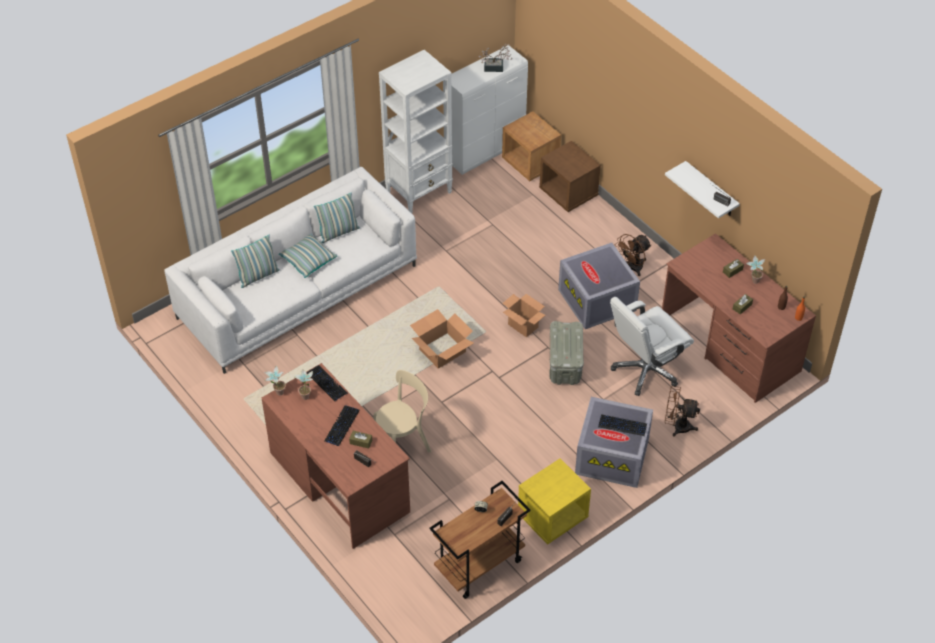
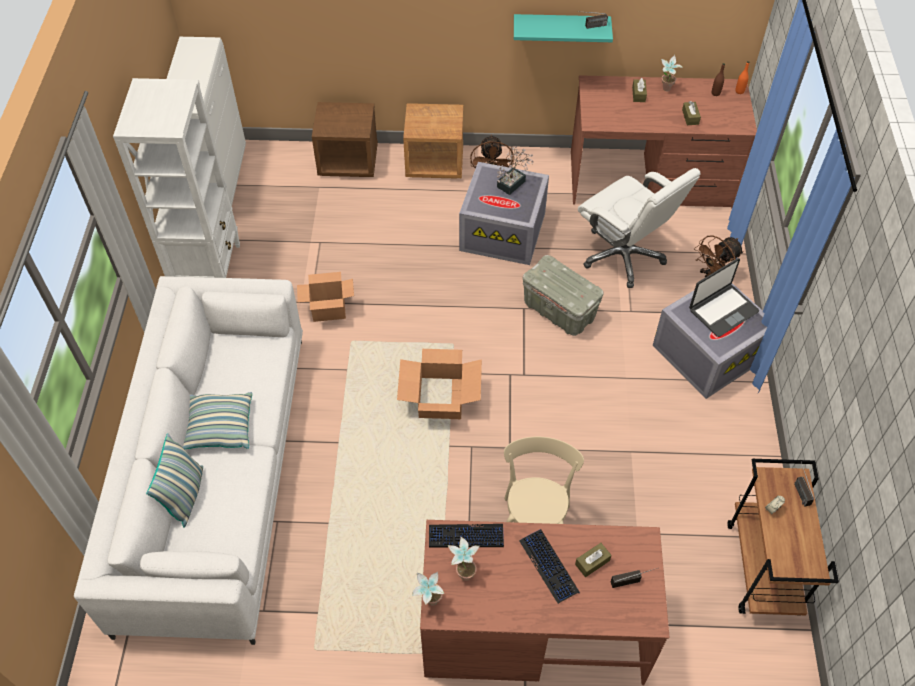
camera: 50 degrees left, 5 degrees up
(338, 232) = (212, 369): pillow -> none
(496, 68) = (199, 65): potted plant -> potted plant (513, 182)
(522, 326) = (476, 309): cardboard box -> cardboard box (328, 311)
(530, 163) = (278, 161): brown nightstand -> brown nightstand (435, 162)
(552, 517) = (747, 456): yellow nightstand -> none
(622, 425) = (722, 310): keyboard -> laptop
(645, 370) = (623, 255): white office chair -> white office chair turned 45 degrees counterclockwise
(711, 190) = (561, 27): white shelf -> turquoise shelf

